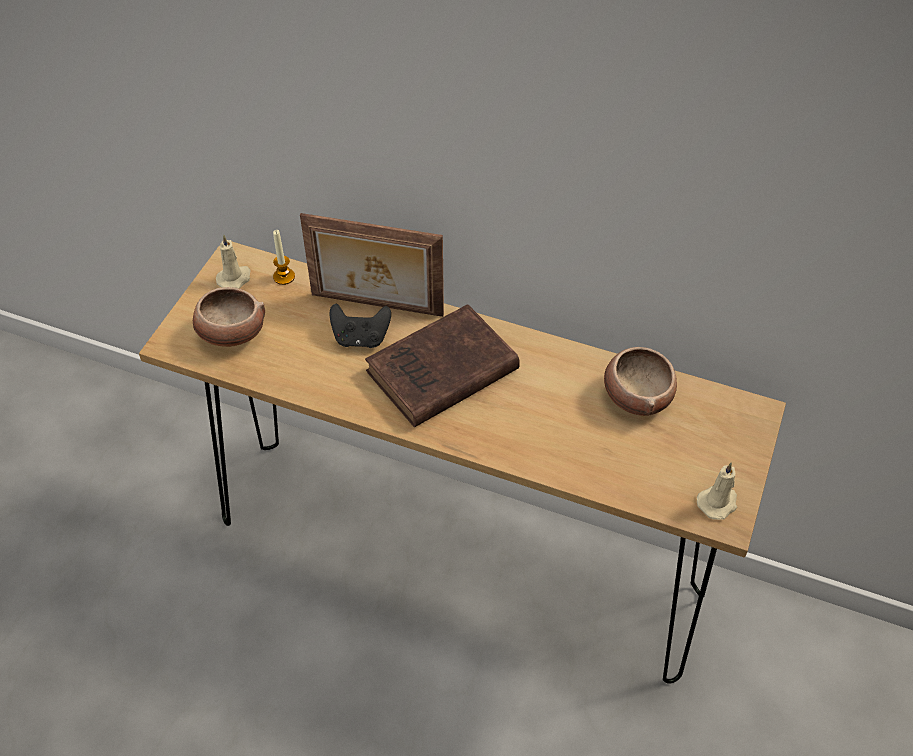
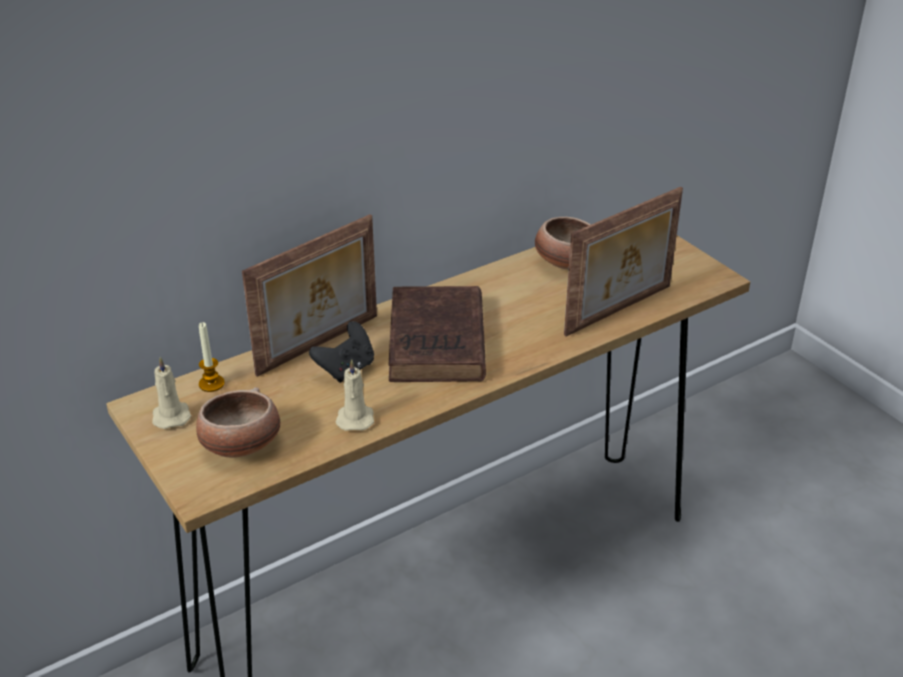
camera: 55 degrees left, 15 degrees down
(597, 471) = (620, 311): none -> picture frame
(718, 502) = (699, 273): beige candle -> beige candle (355, 418)

